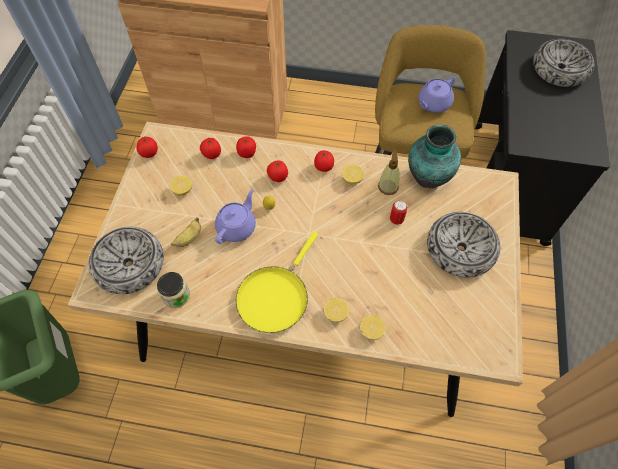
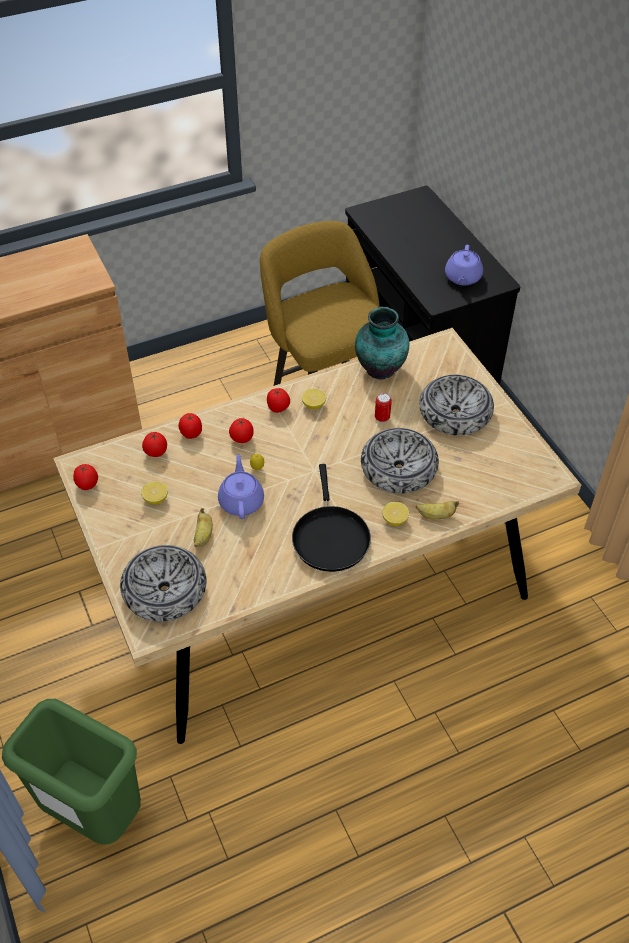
camera: 35 degrees left, 10 degrees down
(176, 295) = (236, 588): jar -> none
(275, 296) = (330, 537): yellow frying pan -> black frying pan
(371, 331) = (436, 515): lemon -> banana
(388, 186) = (351, 395): soap dispenser -> none
(433, 104) = (331, 304): purple teapot -> purple teapot (462, 278)
(559, 69) = (418, 224): bowl -> bowl (398, 468)

